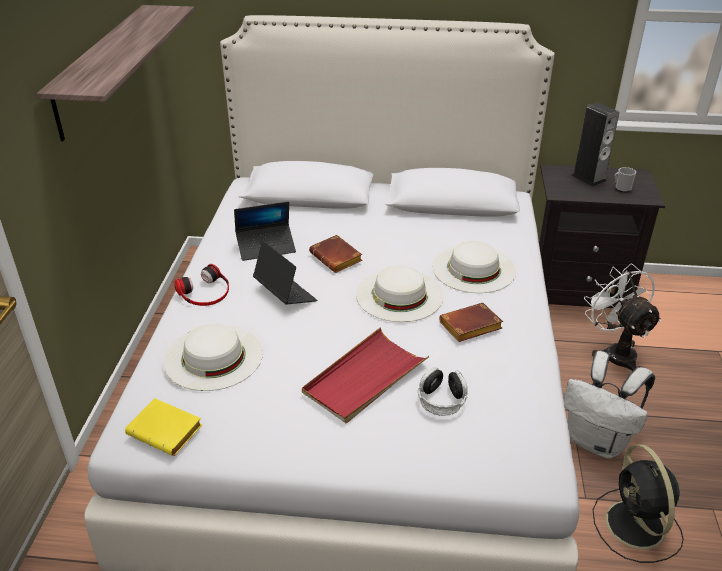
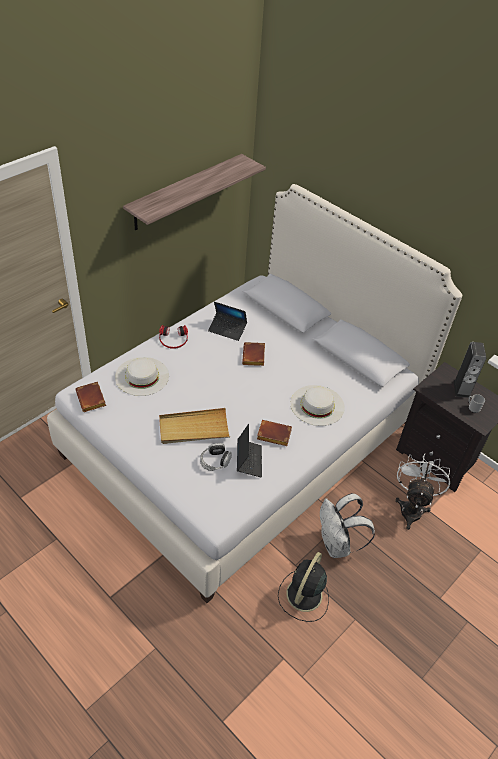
camera: 35 degrees right, 10 degrees up
(167, 431) = (92, 399): yellow book -> brown book
(285, 294) = (207, 362): laptop -> laptop (249, 460)
(364, 378) = (193, 428): red tray -> beige tray
(399, 295) = (260, 396): white hat -> none

